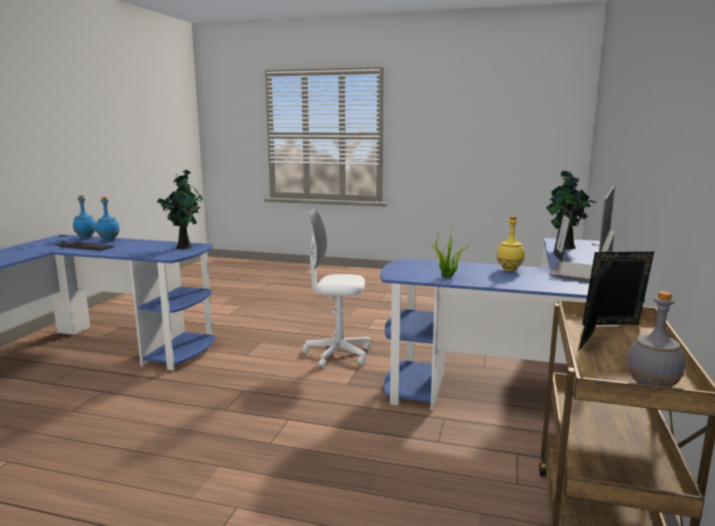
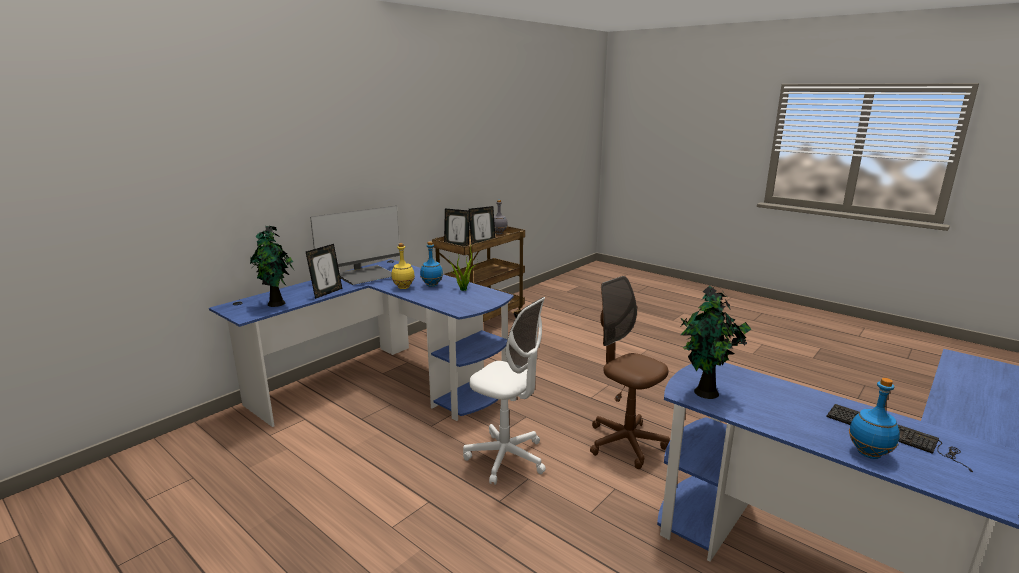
camera: 155 degrees left, 5 degrees up
(85, 238) = (942, 484): blue bottle -> blue bottle (432, 285)
(239, 383) = (625, 443): none -> brown office chair

